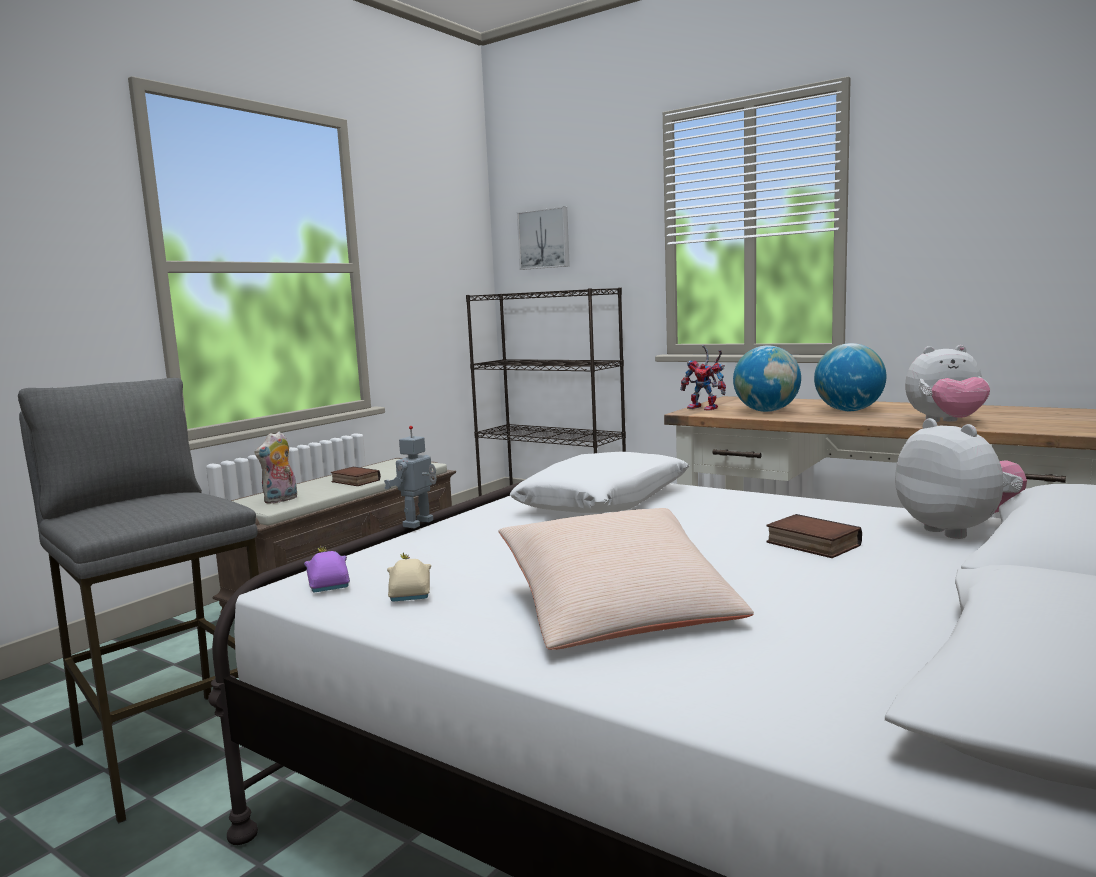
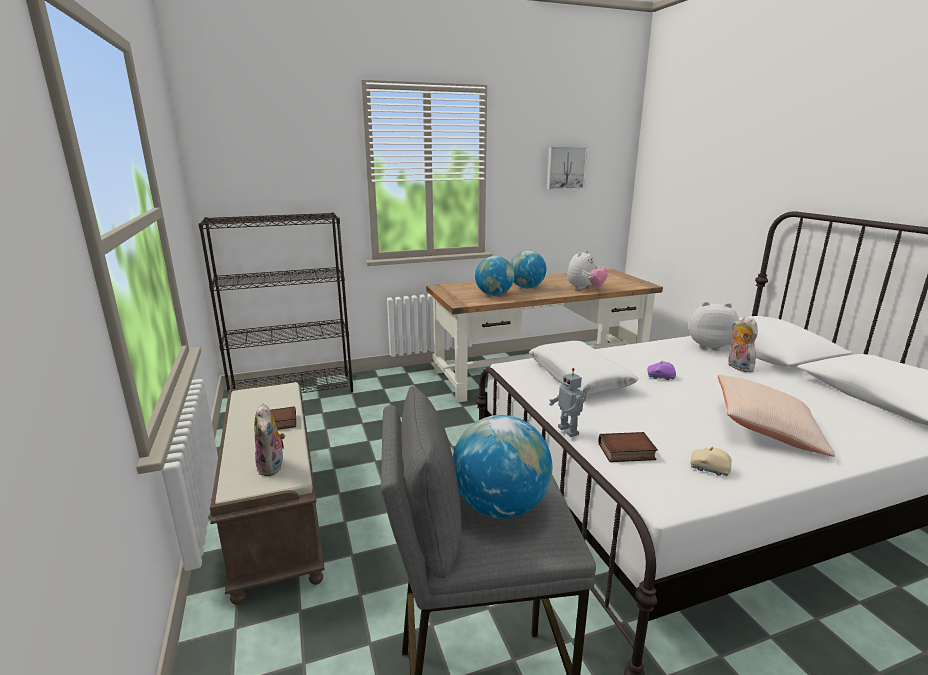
camera: 55 degrees left, 10 degrees up
(150, 504) = (500, 507): none -> globe
(327, 585) = (672, 488): purple toy car -> purple toy car (660, 377)
(544, 239) = (251, 169): picture -> picture (565, 168)
(706, 408) = (457, 298): toy robot -> none
(810, 544) = (704, 370): book -> book (626, 452)
(894, 560) = (737, 367): none -> plush toy

